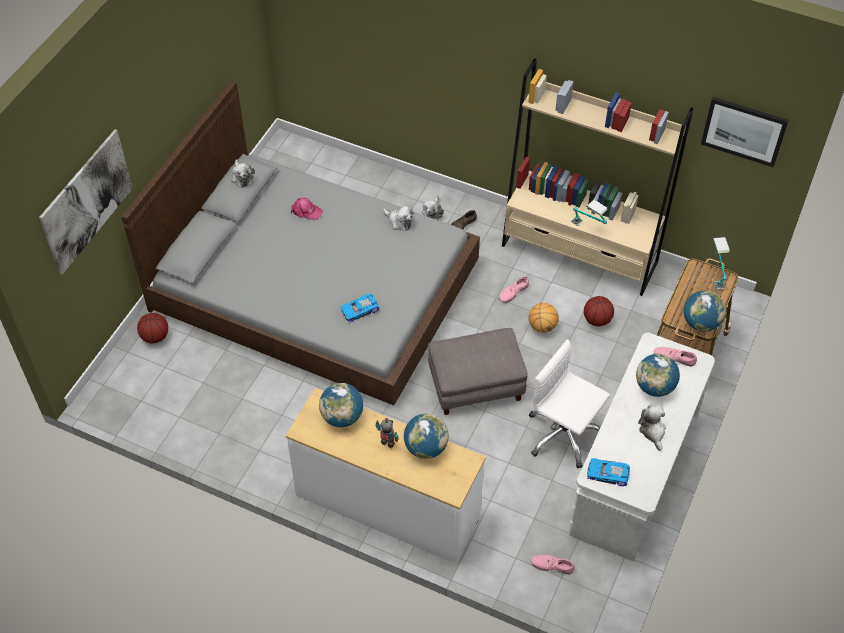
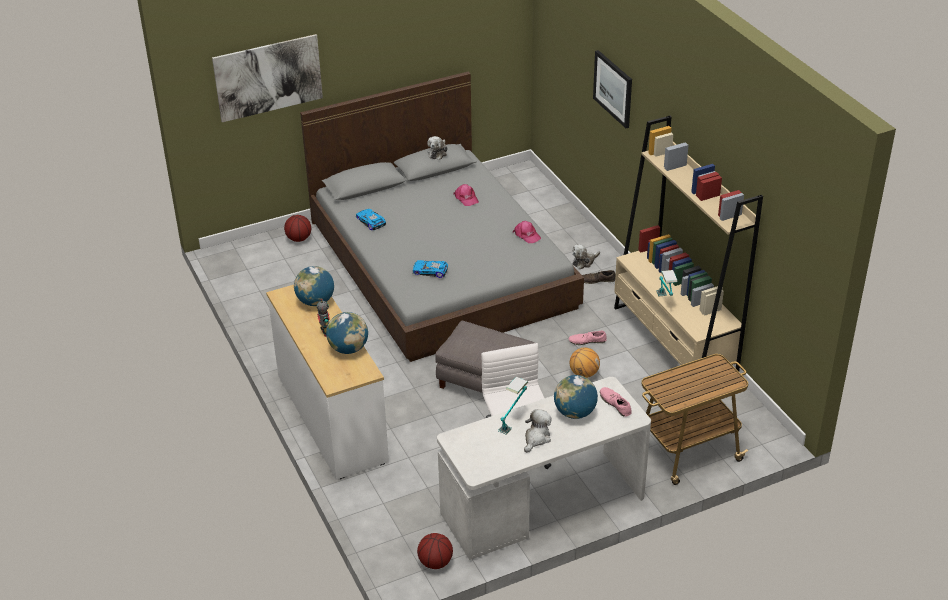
camera: 40 degrees right, 15 degrees down
(399, 221) = (526, 235): plush toy -> pink cap
(552, 566) = (404, 524): pink shoe -> none
(597, 320) = (635, 393): basketball -> basketball (435, 563)
(608, 474) = (466, 444): toy car -> toy car (370, 222)
(700, 323) = (673, 398): globe -> none
(715, 274) = (729, 374): table lamp -> table lamp (513, 420)
(744, 131) = (797, 234): picture -> picture (613, 88)

